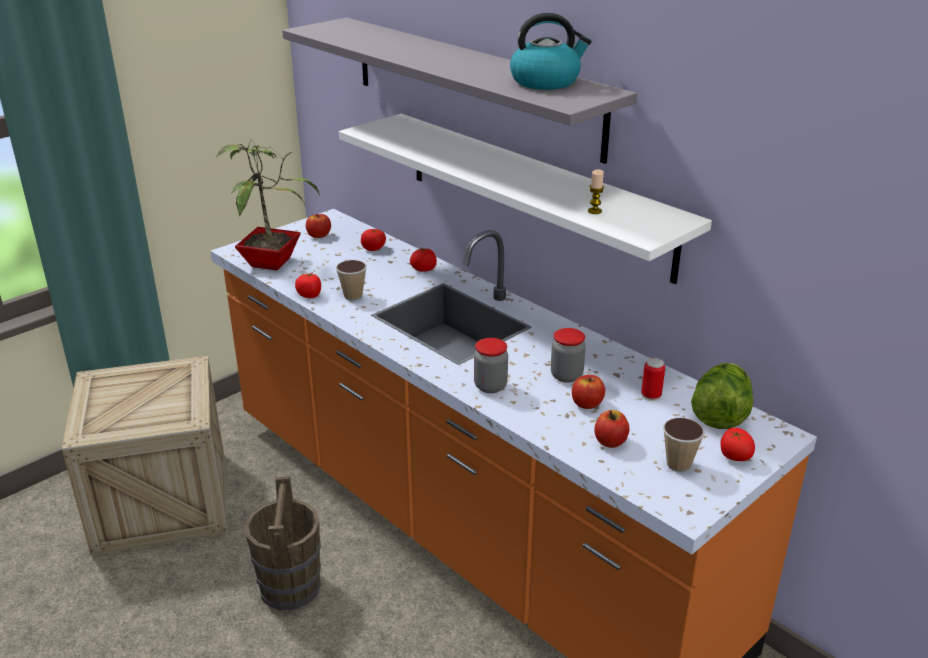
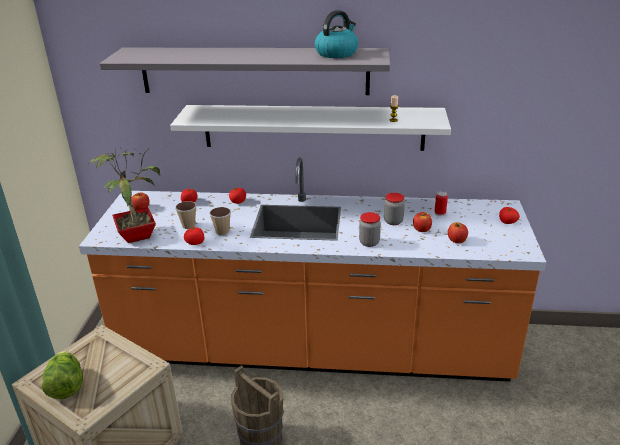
camera: 40 degrees left, 0 degrees up
(678, 464) = (495, 236): cup -> cup (188, 226)
(720, 414) = (476, 208): lettuce -> lettuce (66, 386)

